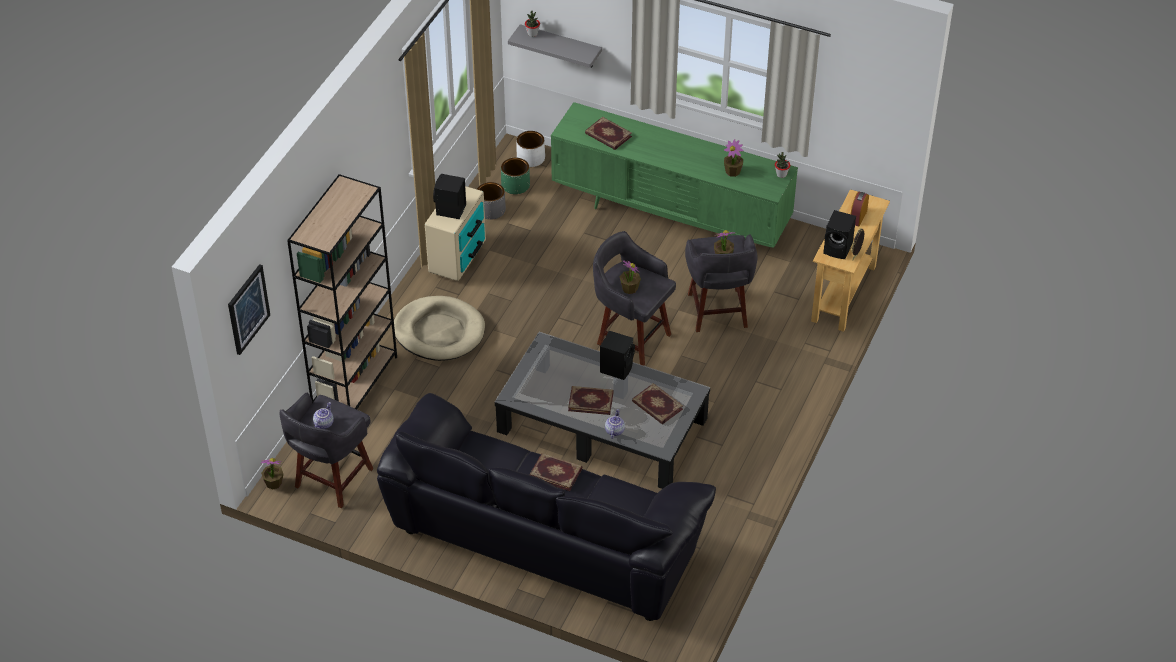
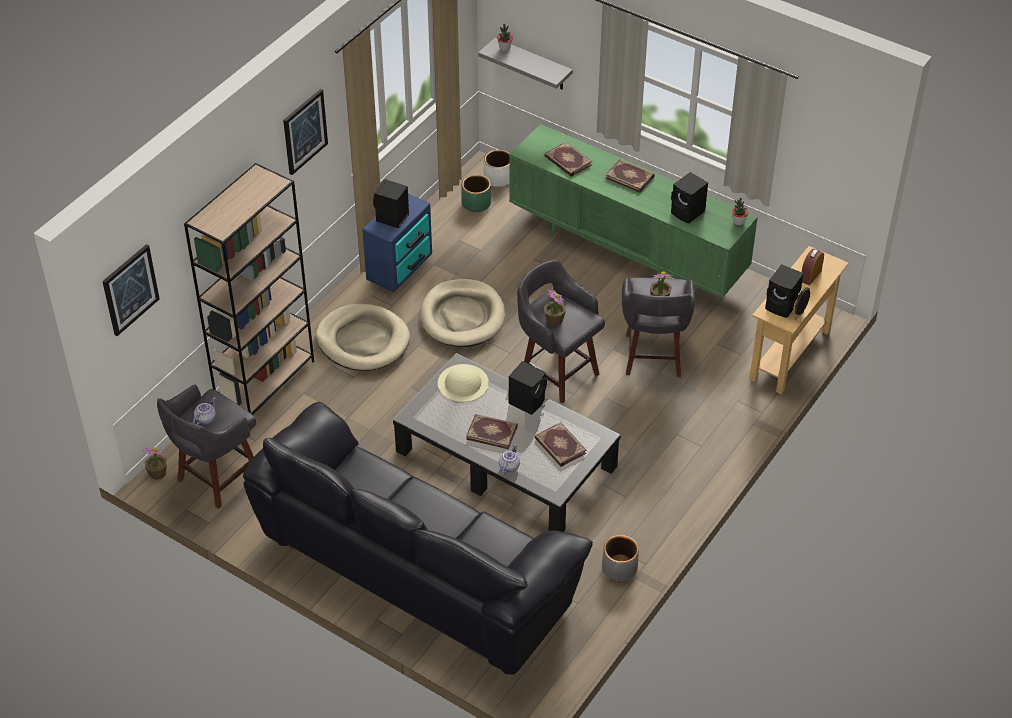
camera: 10 degrees right, 0 degrees up
(374, 138) = (304, 131): none -> picture
(458, 259) = (401, 270): beige nightstand -> blue nightstand
(491, 210) = (445, 225): grey planter -> grey planter (620, 568)
(529, 296) = (462, 316): none -> beige dog bed
(552, 358) = (463, 383): none -> beige hat
(556, 472) = (433, 502): book -> book (630, 177)
(733, 171) = (688, 213): potted plant -> black speaker

